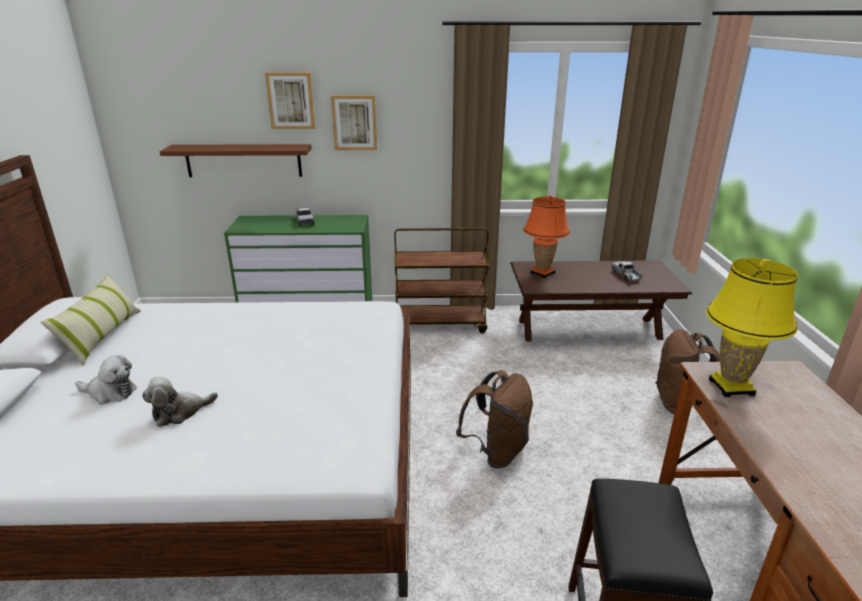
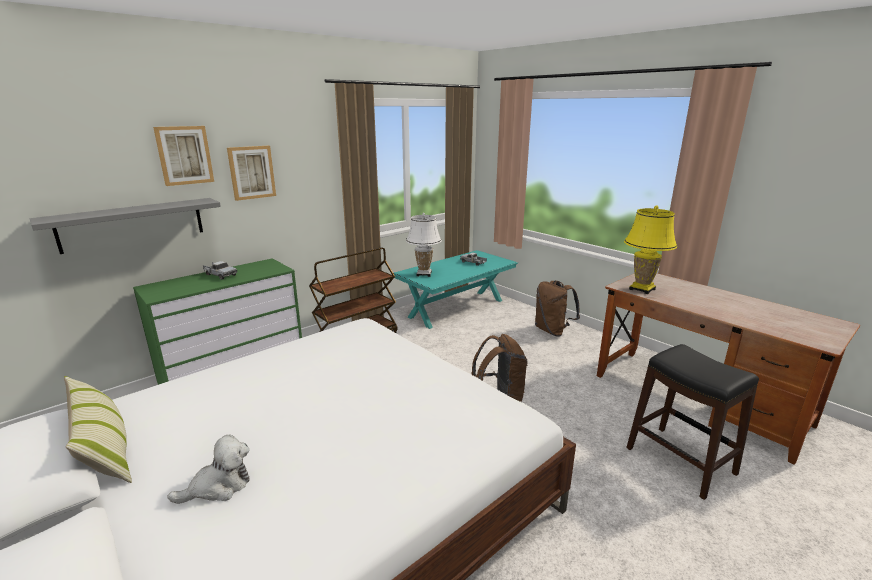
camera: 40 degrees left, 5 degrees down
(180, 412) = (329, 461): plush toy -> none
(243, 160) = (133, 224): brown shelf -> grey shelf
(542, 273) = (424, 274): orange table lamp -> white table lamp
(588, 329) = (456, 309): brown coffee table -> turquoise coffee table

